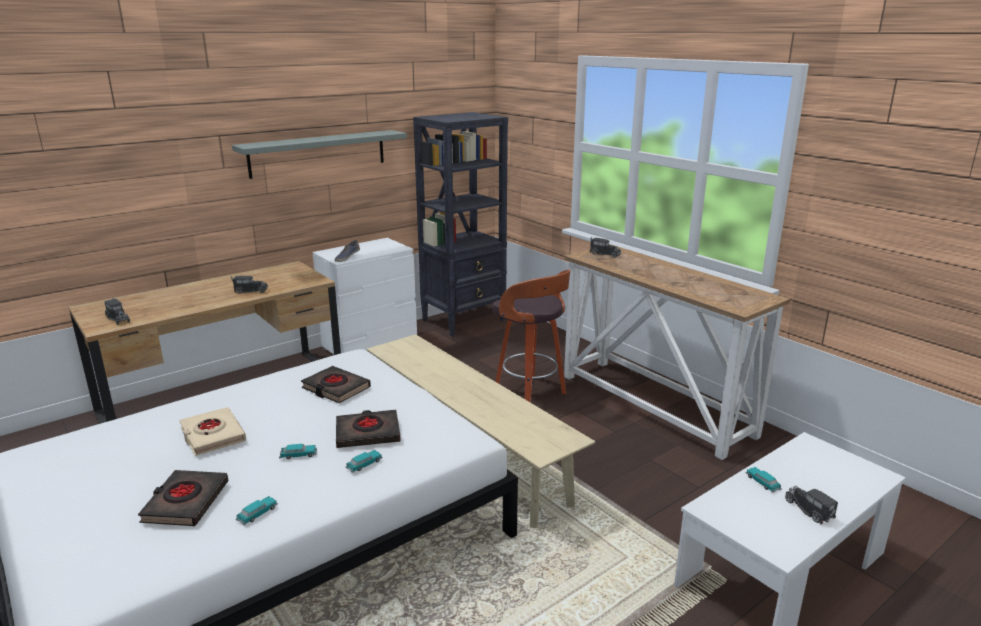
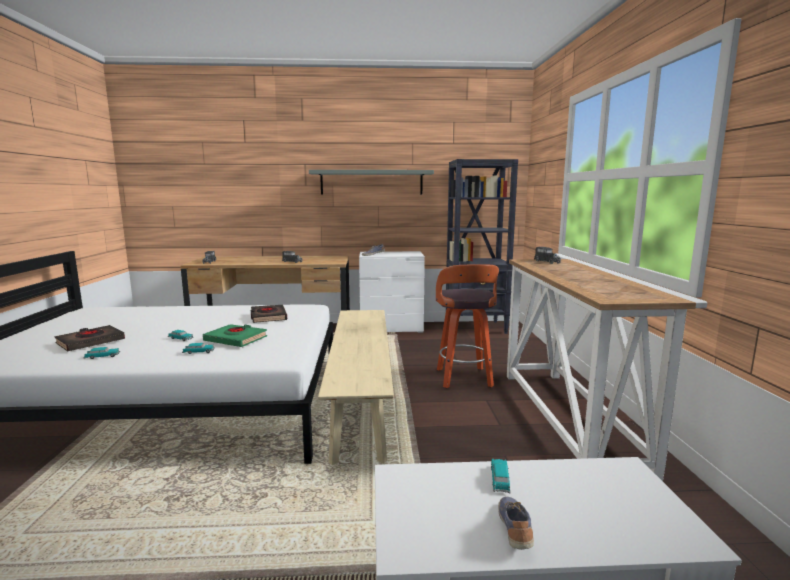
camera: 35 degrees right, 10 degrees down
(212, 435) = (165, 320): beige book -> none
(368, 433) = (236, 339): black book -> green book
(811, 511) = (515, 530): toy truck -> shoe

